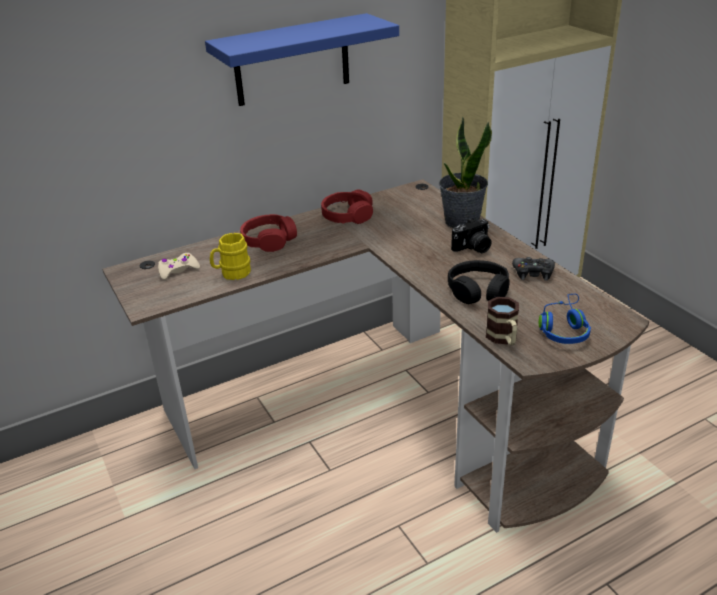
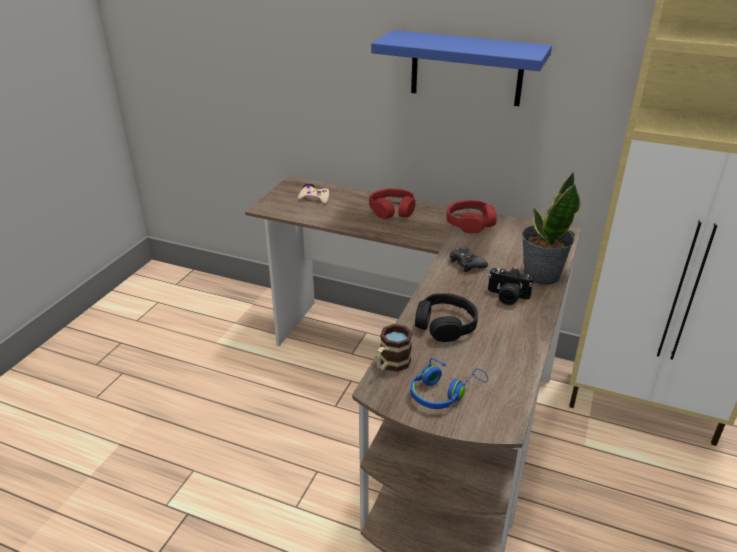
camera: 50 degrees right, 0 degrees up
(232, 273) = (335, 217): yellow mug -> none
(533, 273) = (511, 343): black game controller -> black game controller (466, 264)

